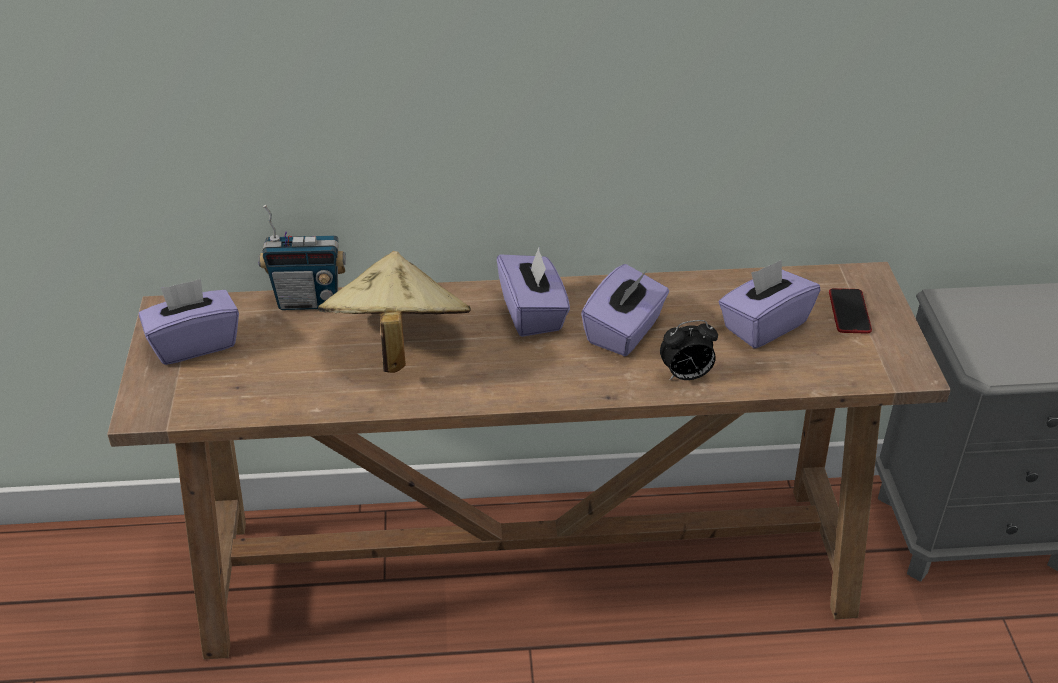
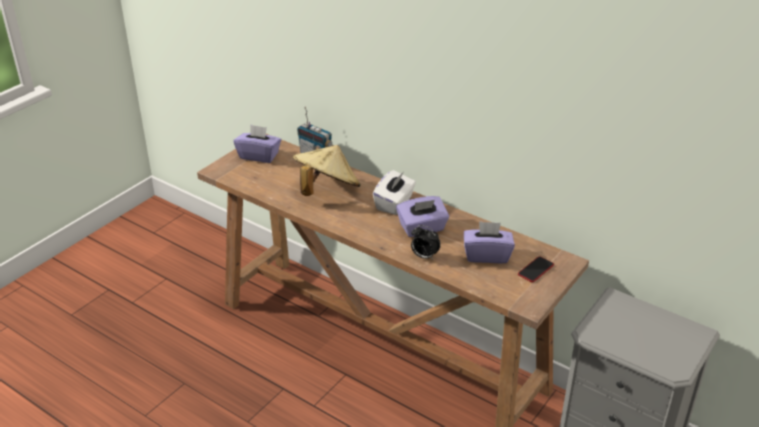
camera: 40 degrees right, 5 degrees down
(533, 313) = (394, 204): purple tissue box -> white tissue box

